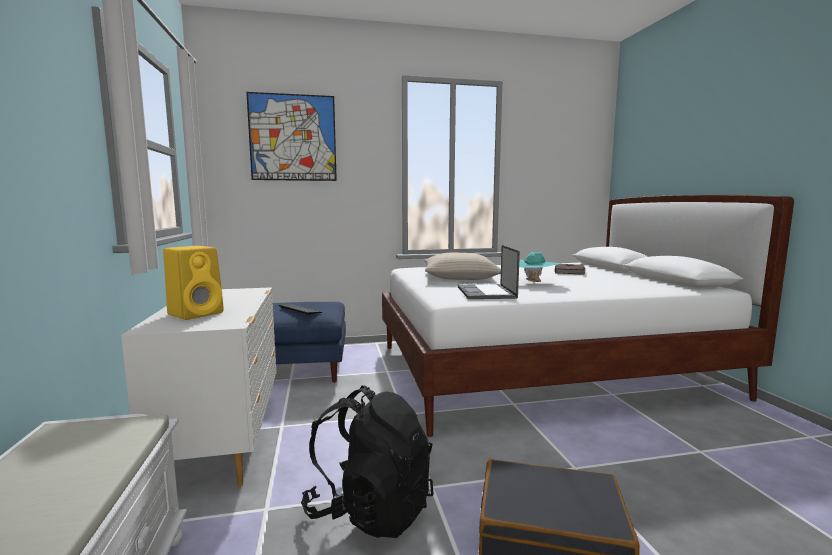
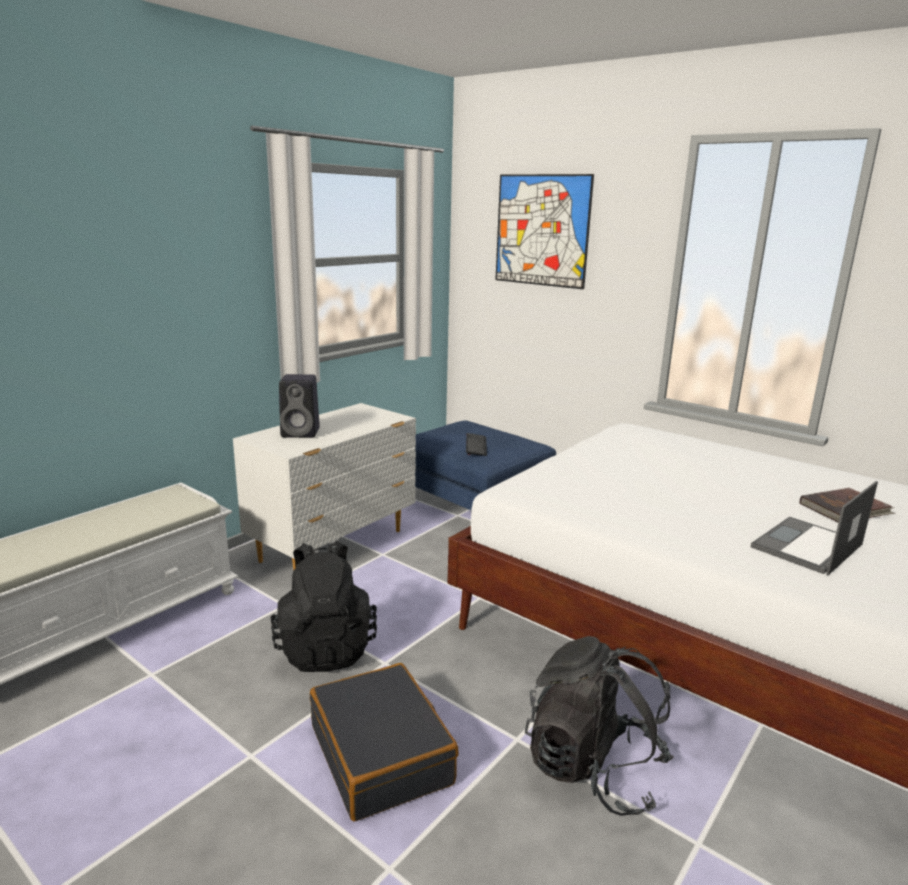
camera: 50 degrees right, 10 degrees up
(197, 313) = (302, 433): yellow speaker -> black speaker
(460, 277) = (635, 463): beige pillow -> none
(486, 292) = (575, 497): laptop -> laptop (807, 546)
(534, 282) = (693, 506): turquoise hat -> none
(621, 454) = (593, 769): none -> black backpack

